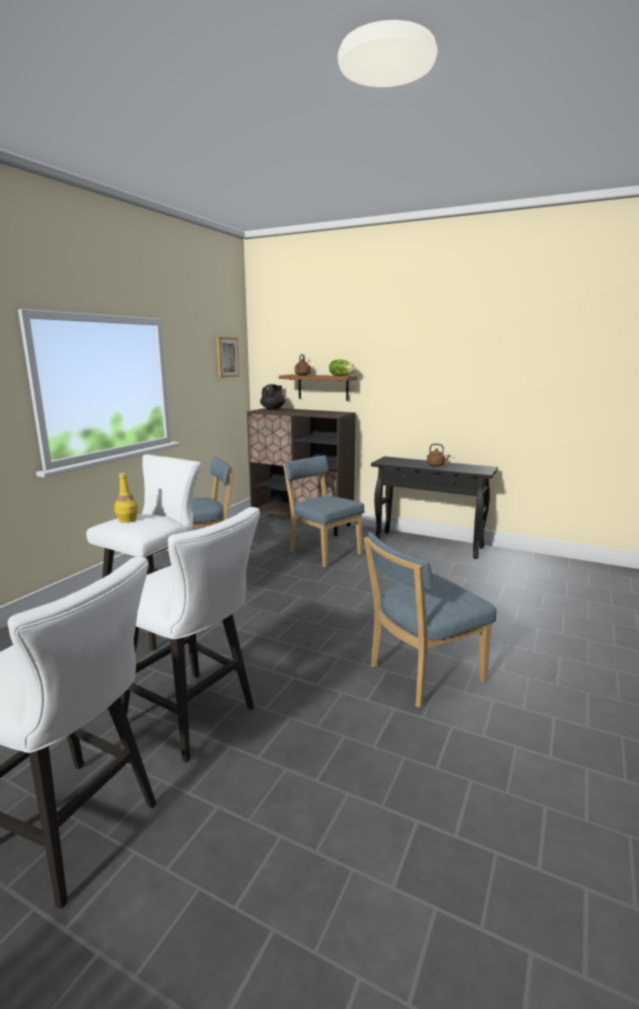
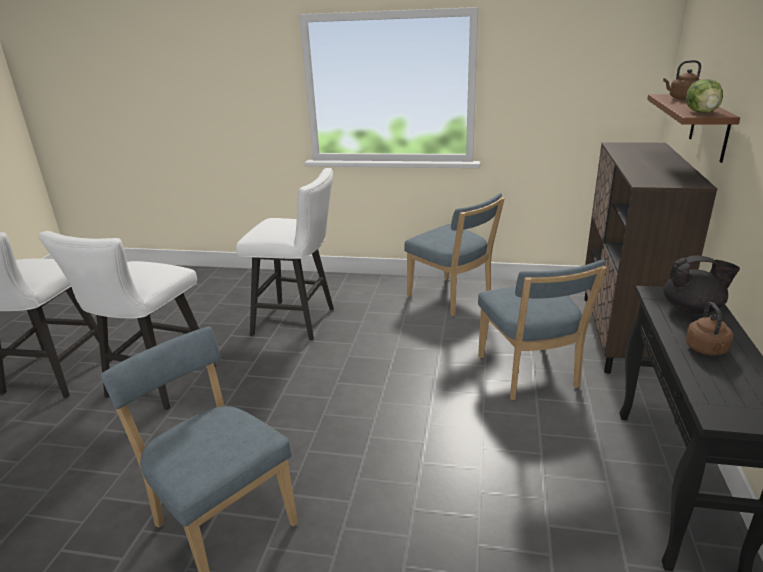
camera: 75 degrees right, 10 degrees up
(128, 520) = (274, 222): yellow bottle -> none
(227, 357) = (613, 55): picture -> none
(273, 409) = (651, 147): black teapot -> black teapot (692, 309)
(323, 552) = (529, 375): blue chair -> blue chair turned 135 degrees clockwise

